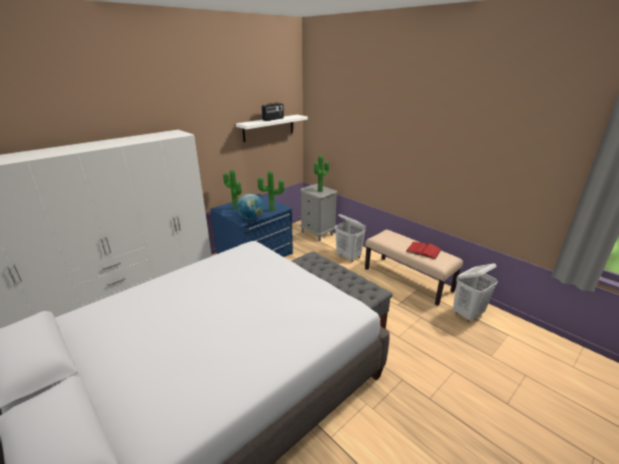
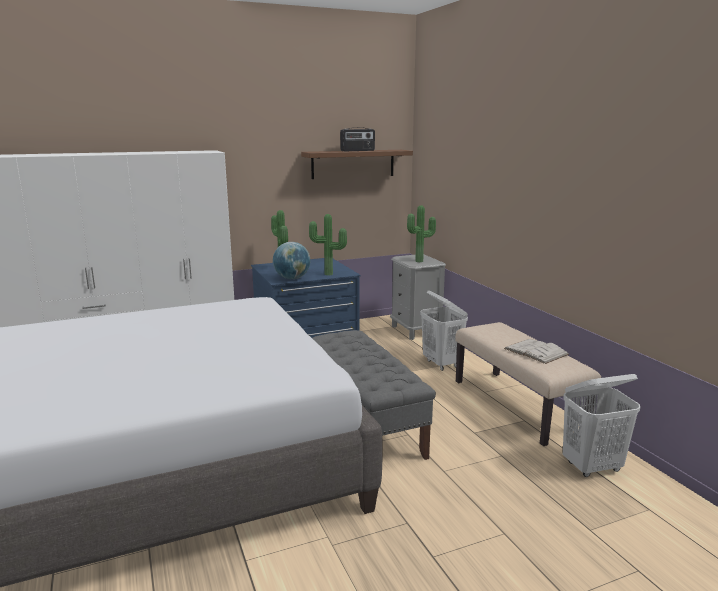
camera: 20 degrees right, 10 degrees down
(268, 128) = (353, 164): white shelf -> brown shelf
(423, 250) = (536, 351): red book -> white book

